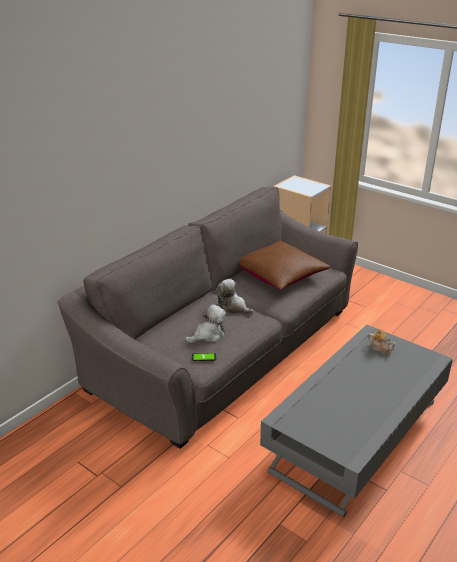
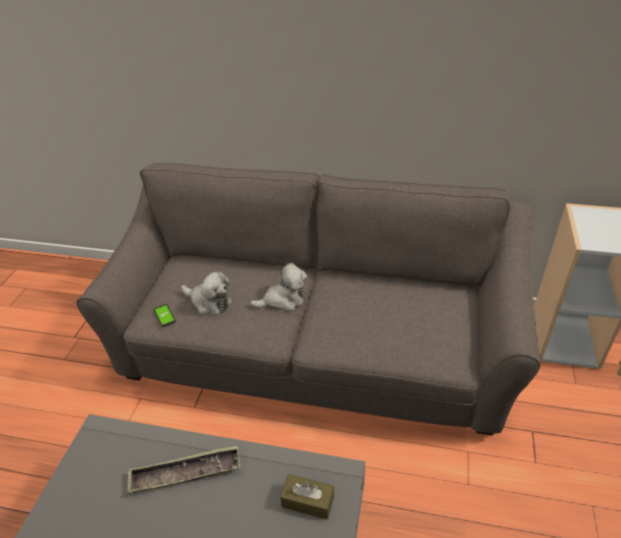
camera: 65 degrees right, 10 degrees up
(233, 307) = (283, 300): plush toy -> plush toy turned 60 degrees clockwise
(279, 275) = (394, 312): brown pillow -> none
(338, 386) = (185, 473): none -> tray
(381, 348) = (308, 501): teapot -> brown tissue box

